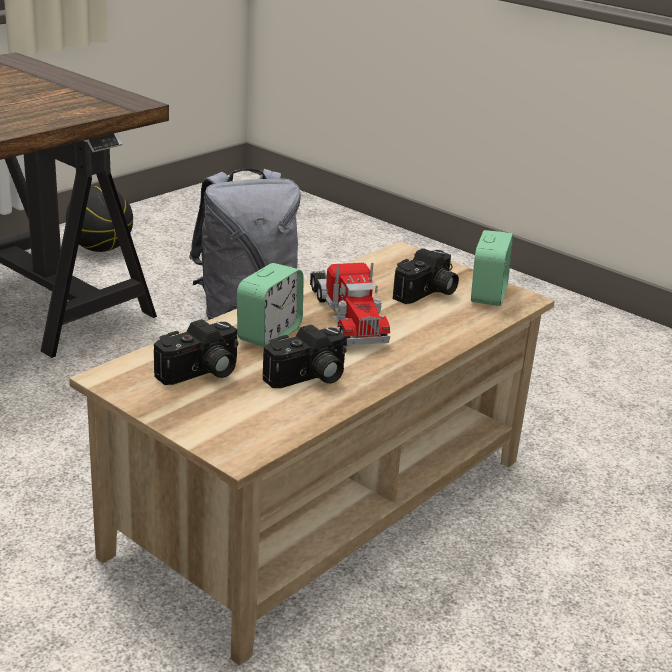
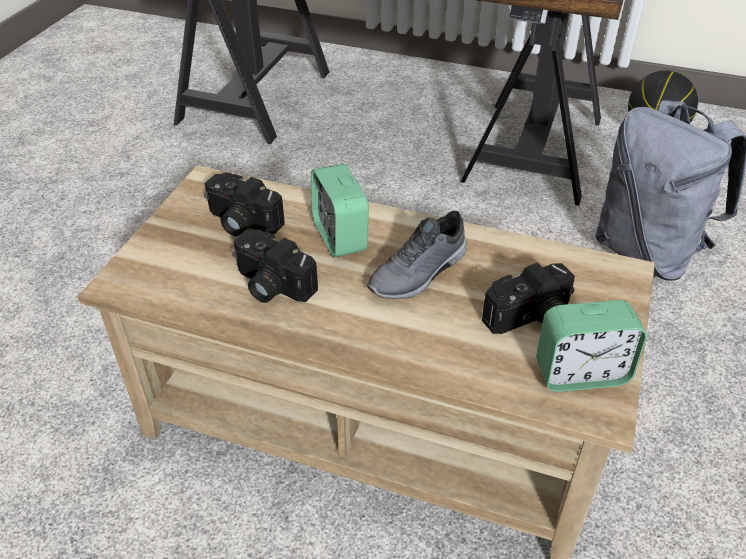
camera: 70 degrees right, 15 degrees up
(269, 334) = (340, 237): alarm clock -> alarm clock turned 60 degrees clockwise
(346, 315) = (420, 273): toy truck -> grey shoe
(427, 293) = (531, 319): camera -> camera turned 45 degrees counterclockwise

